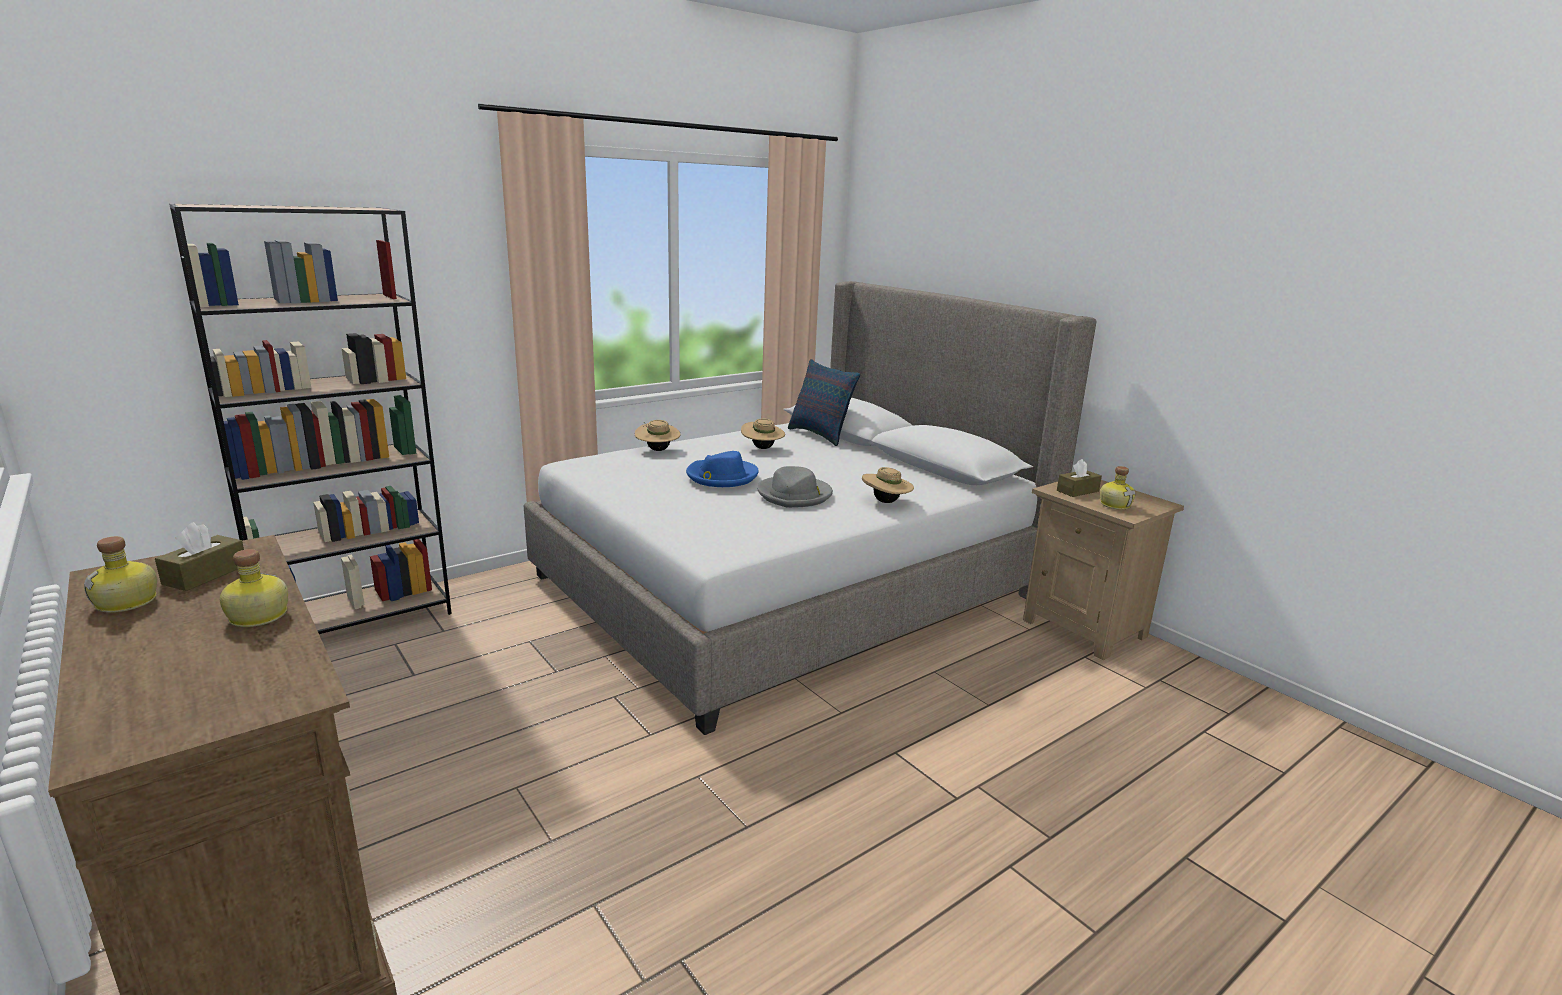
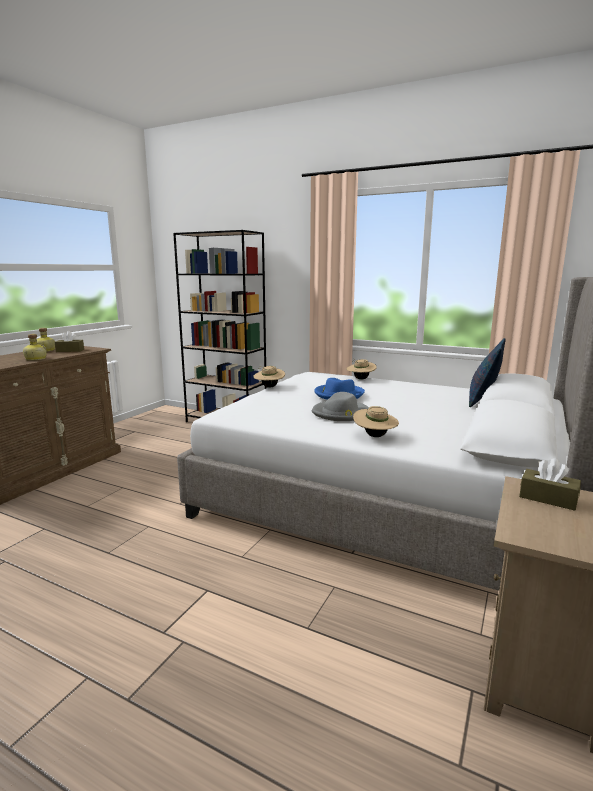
camera: 65 degrees right, 5 degrees down
(762, 448) = (415, 393): beige hat -> beige hat (269, 387)
(1115, 505) = (543, 523): bottle -> none

